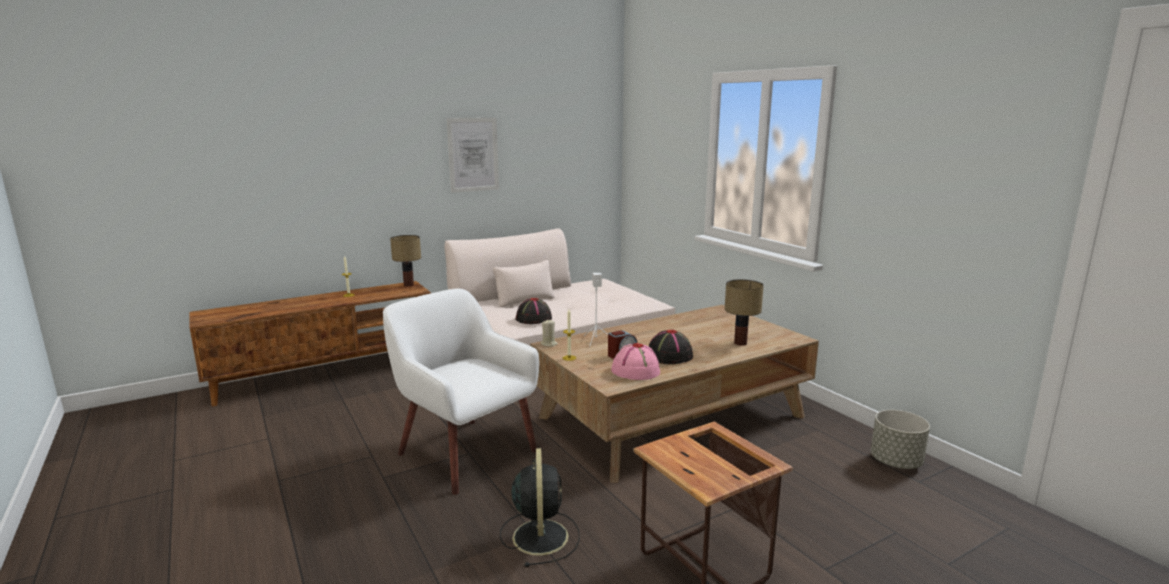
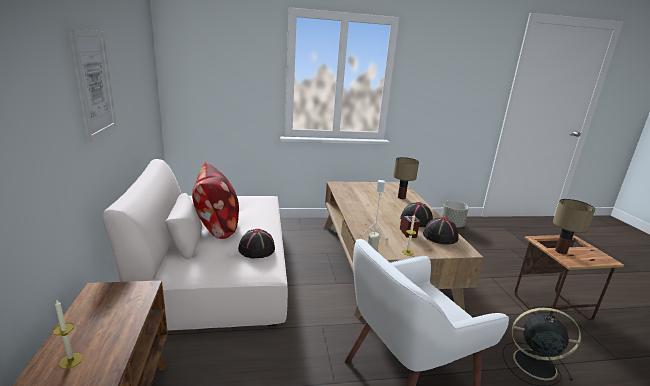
camera: 70 degrees left, 5 degrees up
(409, 285) = (101, 291): table lamp -> table lamp (560, 251)
(559, 300) = (217, 226): none -> pillow
(635, 371) = (440, 236): pink hat -> black hat

